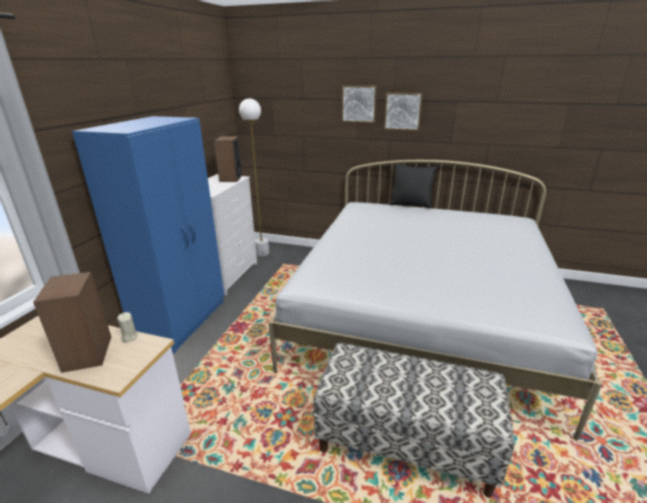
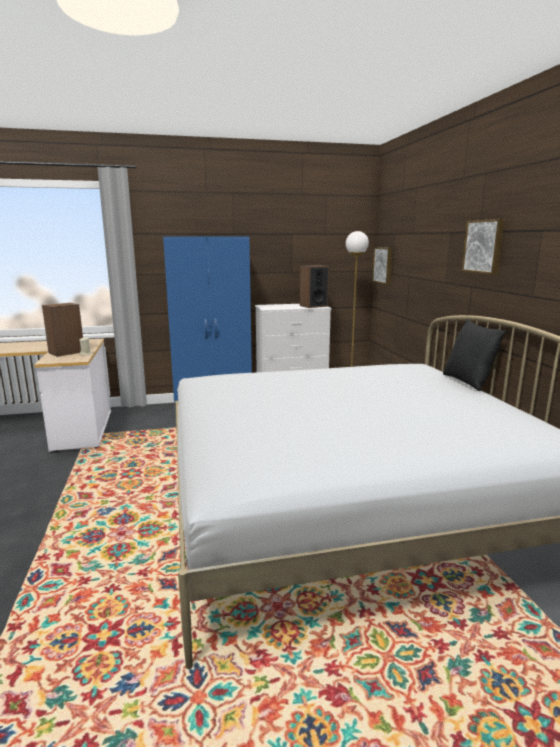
camera: 60 degrees right, 10 degrees down
(359, 104) = (449, 237): picture -> picture (383, 265)
(405, 442) = (128, 534): bench -> none

